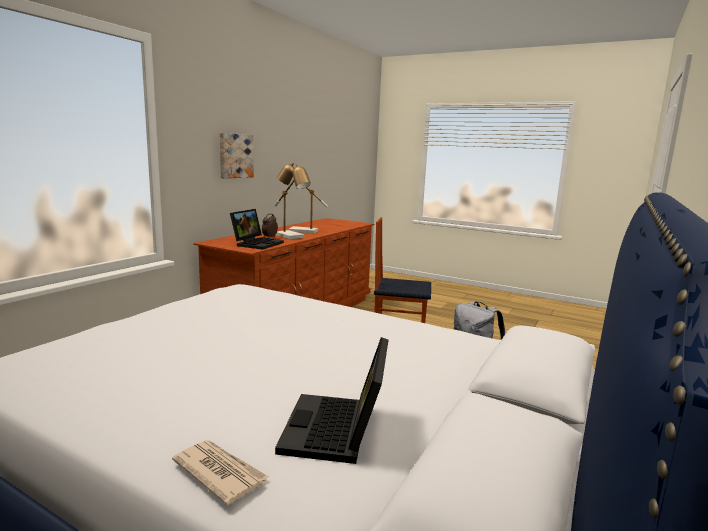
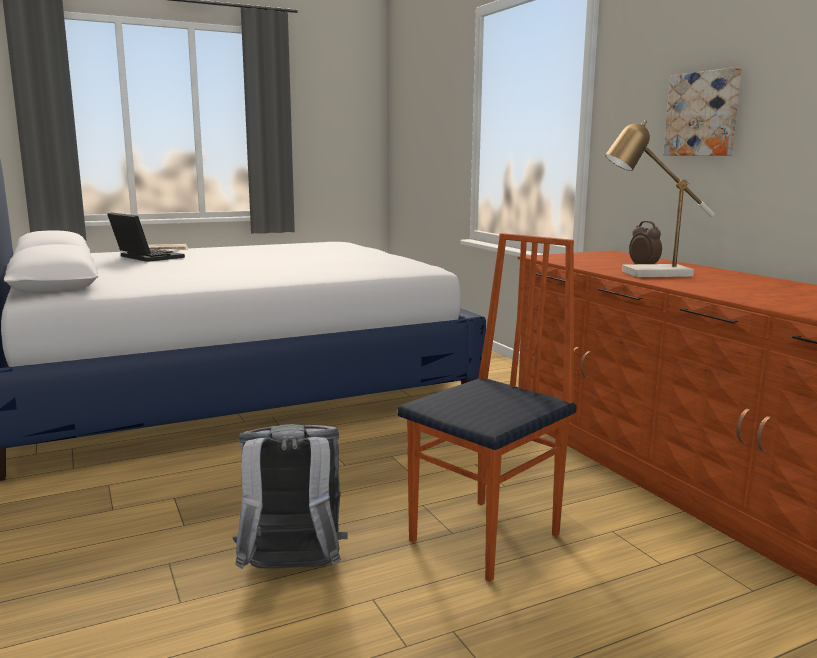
camera: 125 degrees right, 0 degrees up
(257, 243) = (586, 260): laptop -> none
(299, 231) = (724, 282): table lamp -> none

